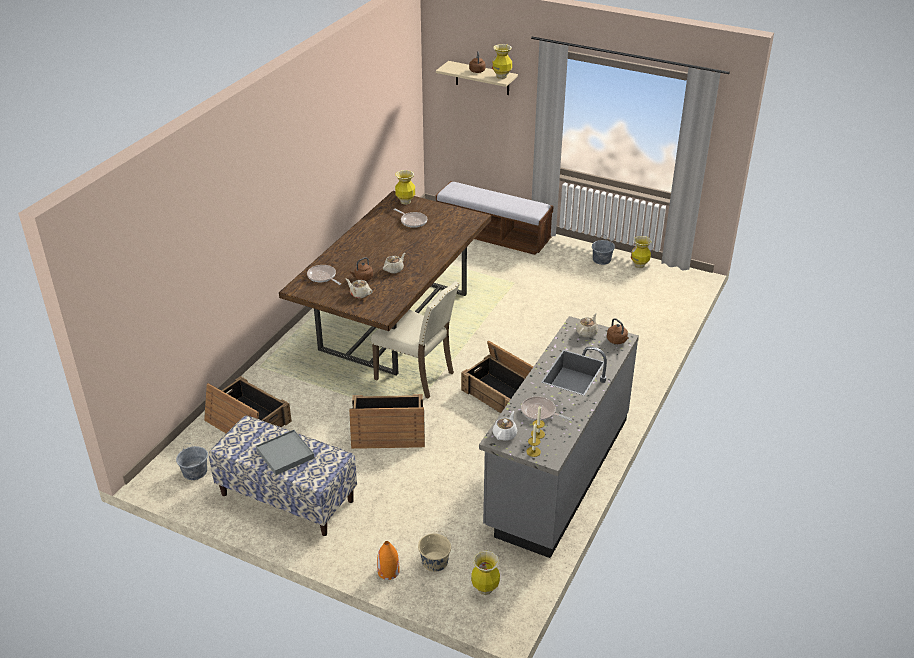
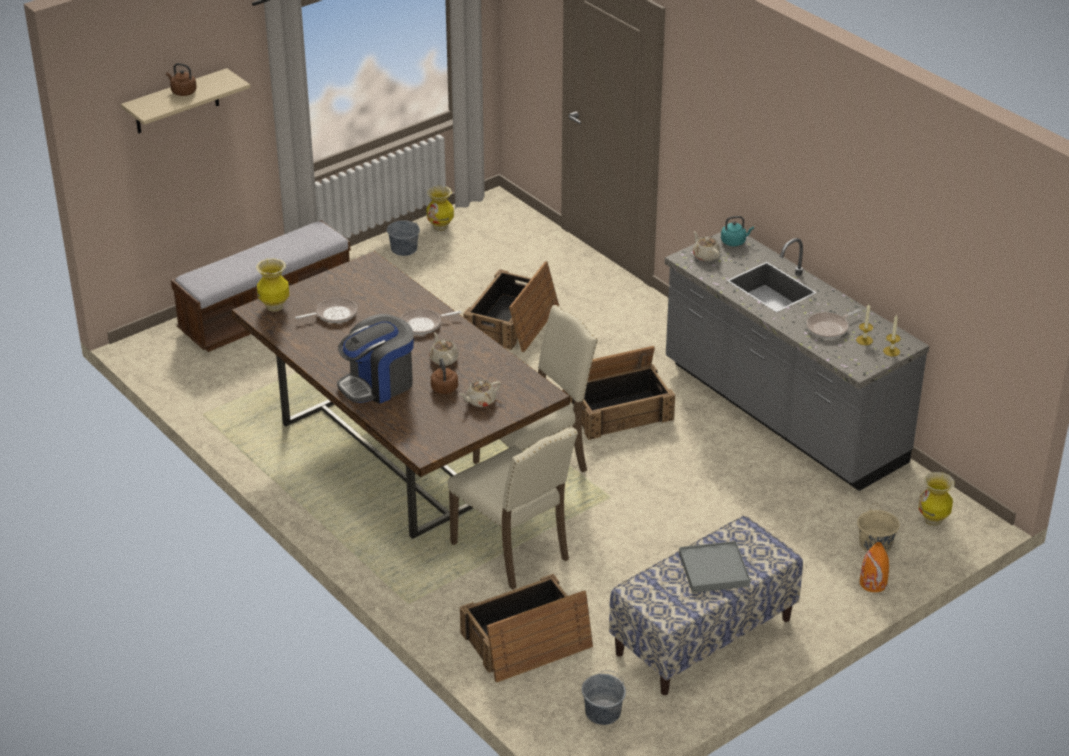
camera: 65 degrees left, 0 degrees up
(323, 277) = (413, 422): frying pan -> frying pan (423, 324)
(329, 392) = (513, 551): none -> beige chair
(353, 255) = (378, 384): none -> coffee machine
(387, 430) = (628, 520): crate -> crate (512, 322)
(501, 76) = (223, 80): vase -> none
(505, 434) = (853, 361): white teapot -> none
(617, 341) = (734, 242): brown kettle -> turquoise kettle

